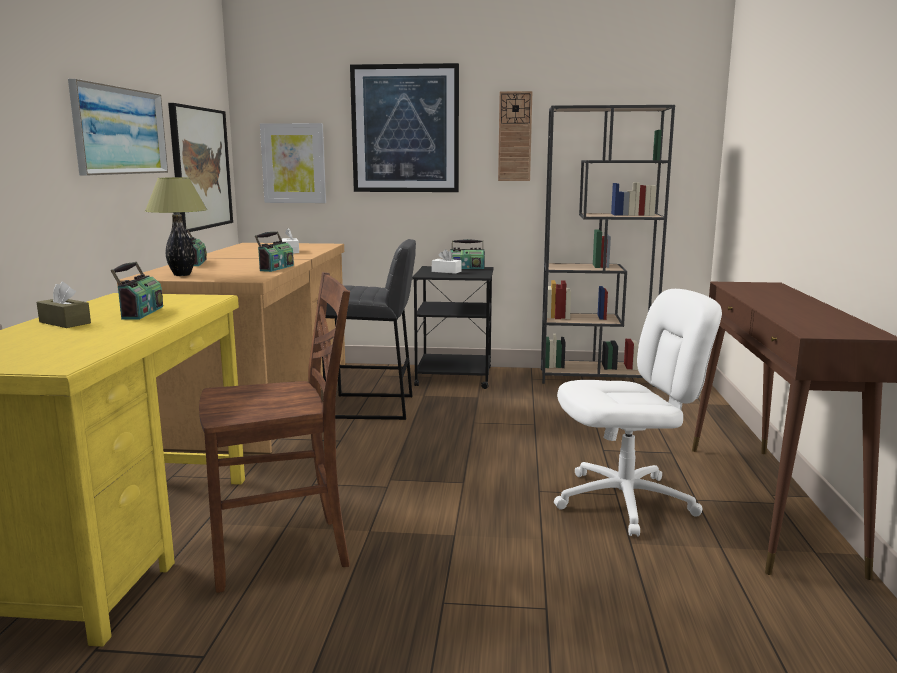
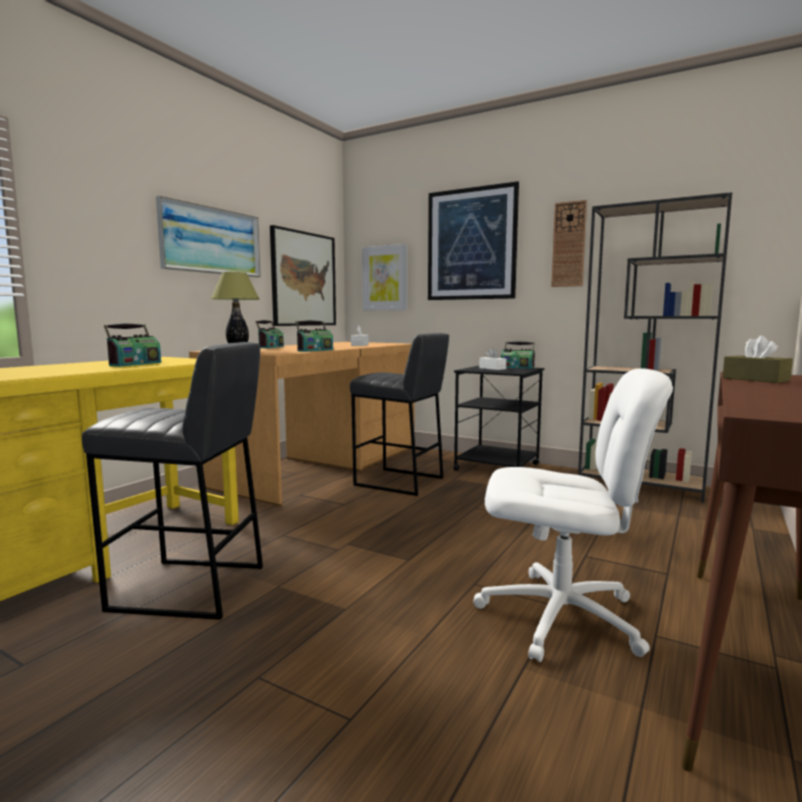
camera: 25 degrees right, 5 degrees down
(65, 322) = (70, 365): brown tissue box -> brown tissue box (755, 379)
(283, 552) = (191, 588): brown chair -> grey stool

